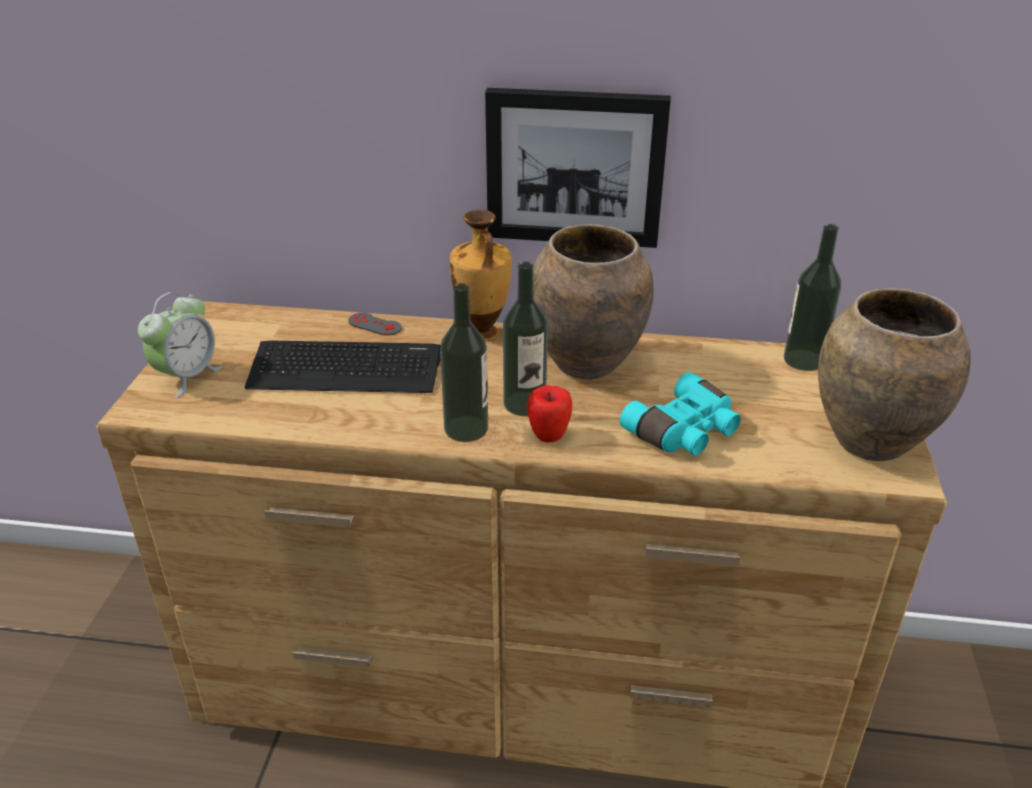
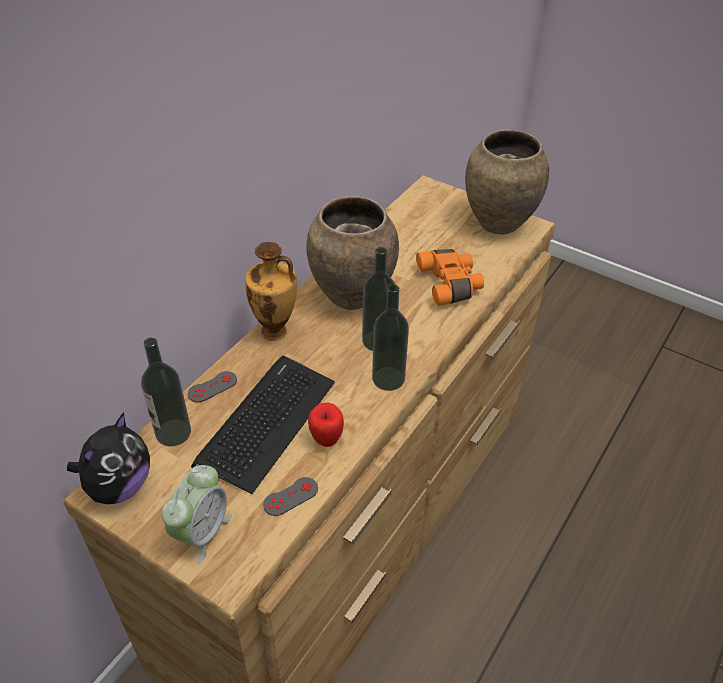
camera: 65 degrees left, 10 degrees up
(187, 377) = (201, 532): alarm clock -> alarm clock turned 60 degrees clockwise
(224, 319) = (119, 486): none -> plush toy
(252, 413) = (291, 496): none -> grey game controller
(549, 436) = (420, 342): apple -> apple (326, 439)
(575, 167) = (280, 176): picture -> none
(685, 432) = (450, 284): turquoise binoculars -> orange binoculars
(803, 360) = (409, 209): bottle -> bottle (173, 432)

